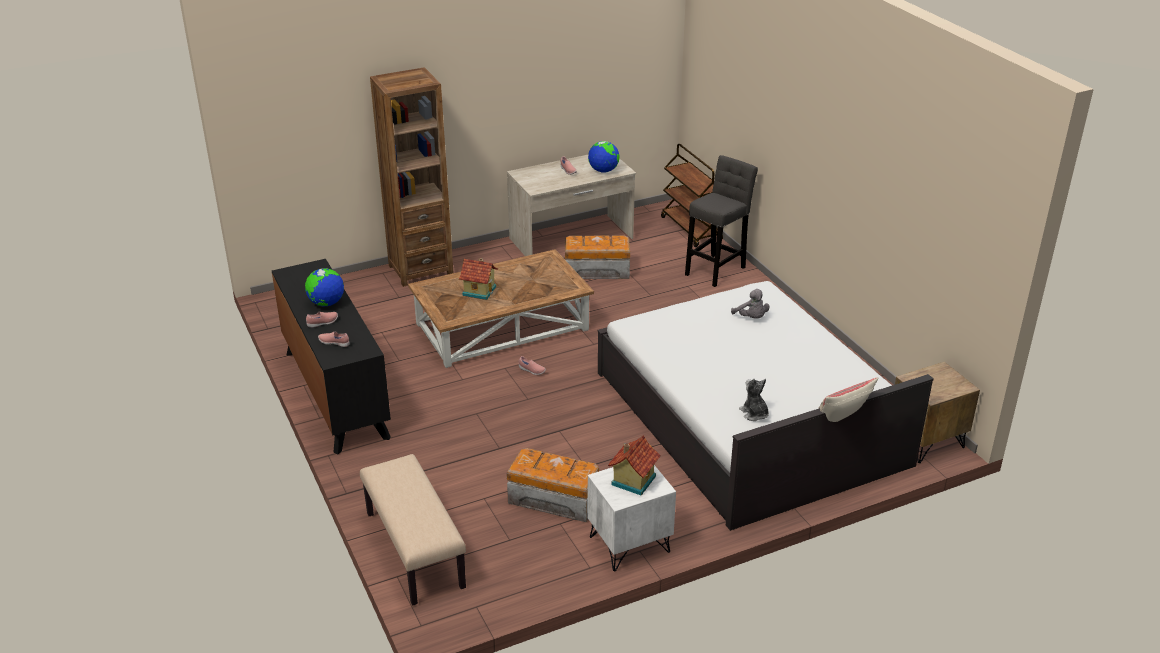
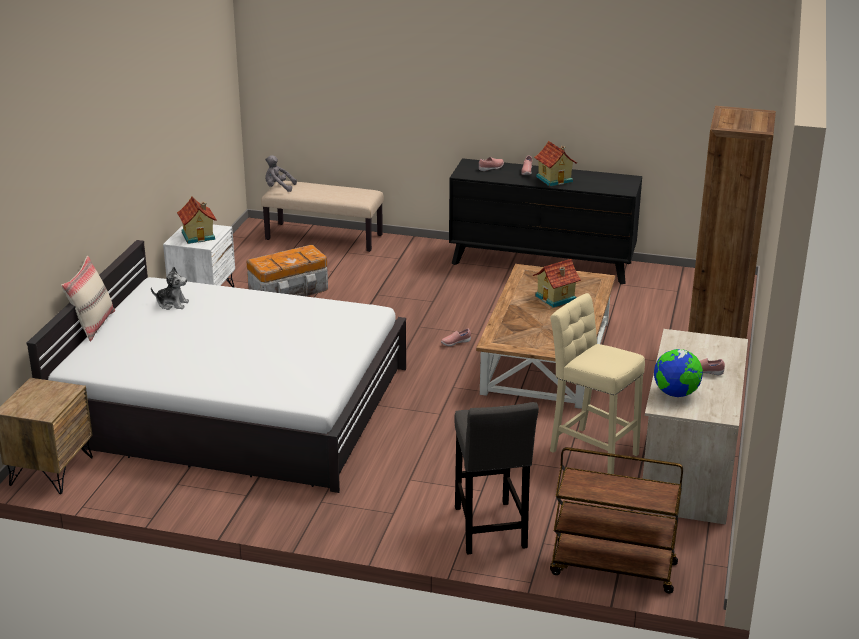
camera: 130 degrees right, 5 degrees down
(326, 303) = (555, 179): globe -> toy house
(596, 271) = (590, 450): storage box -> beige stool
(751, 318) = (281, 366): grey plush toy -> grey plush toy (278, 187)

